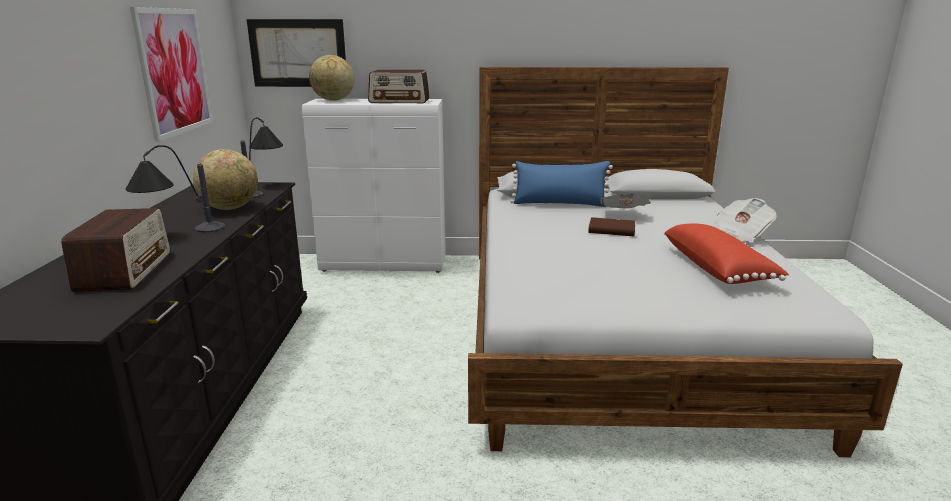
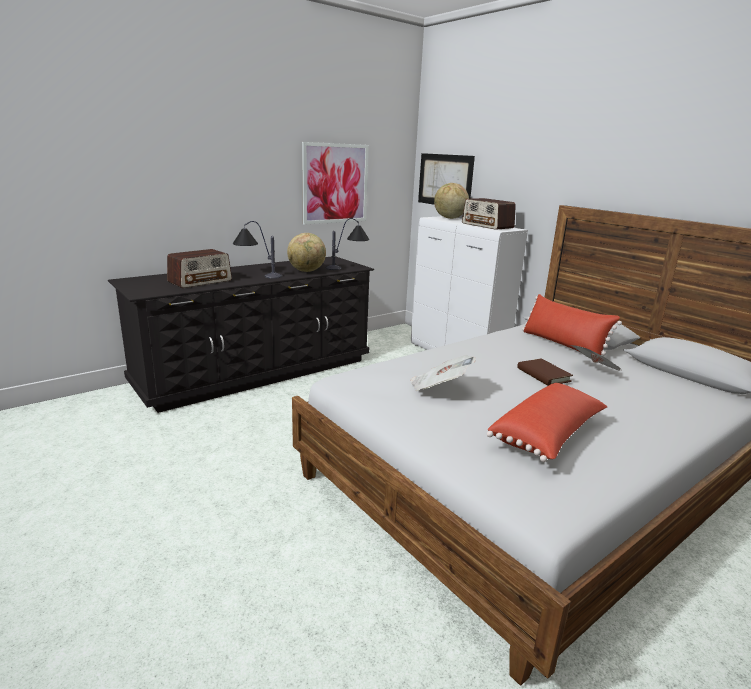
camera: 50 degrees right, 0 degrees up
(560, 204) = (562, 345): blue pillow -> red pillow
(739, 235) = (666, 432): newspaper -> newspaper (439, 387)

